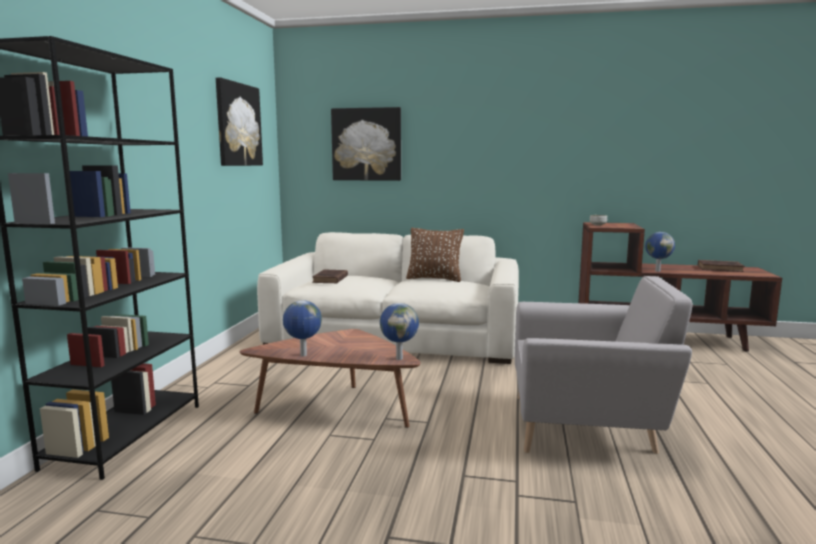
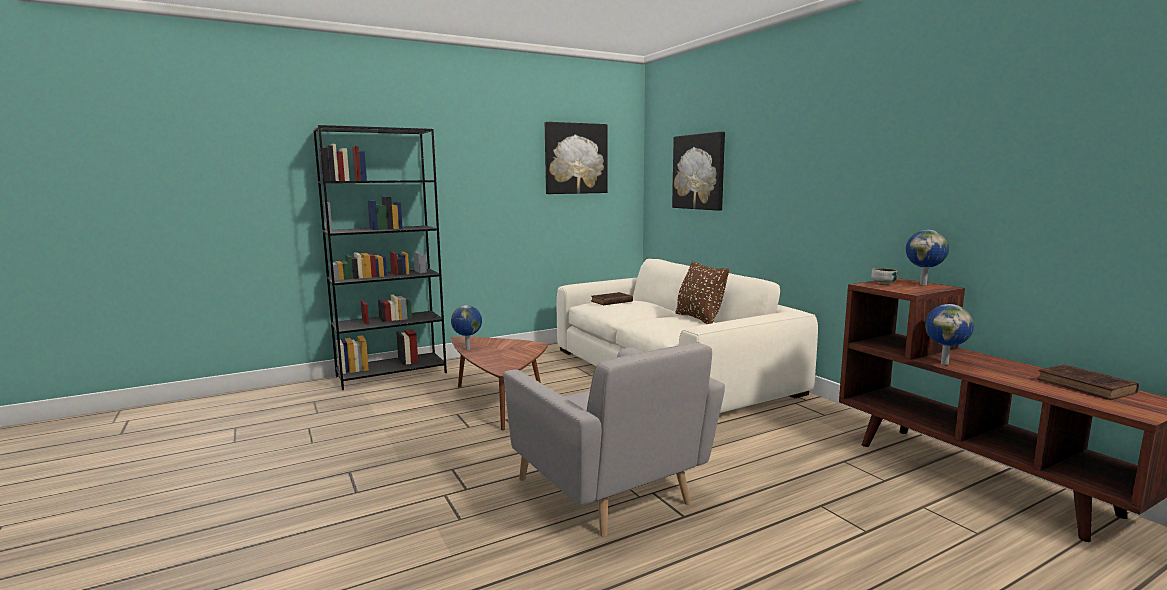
camera: 50 degrees right, 0 degrees up
(399, 358) = (502, 368): globe -> globe (923, 284)

